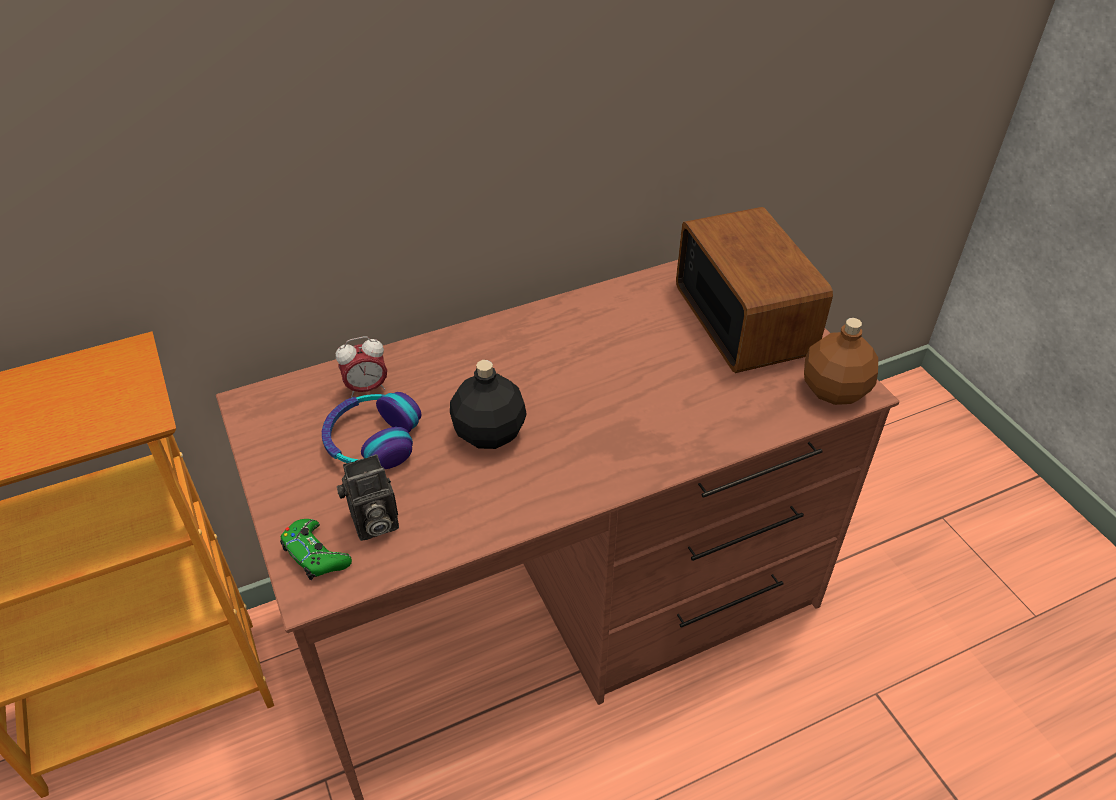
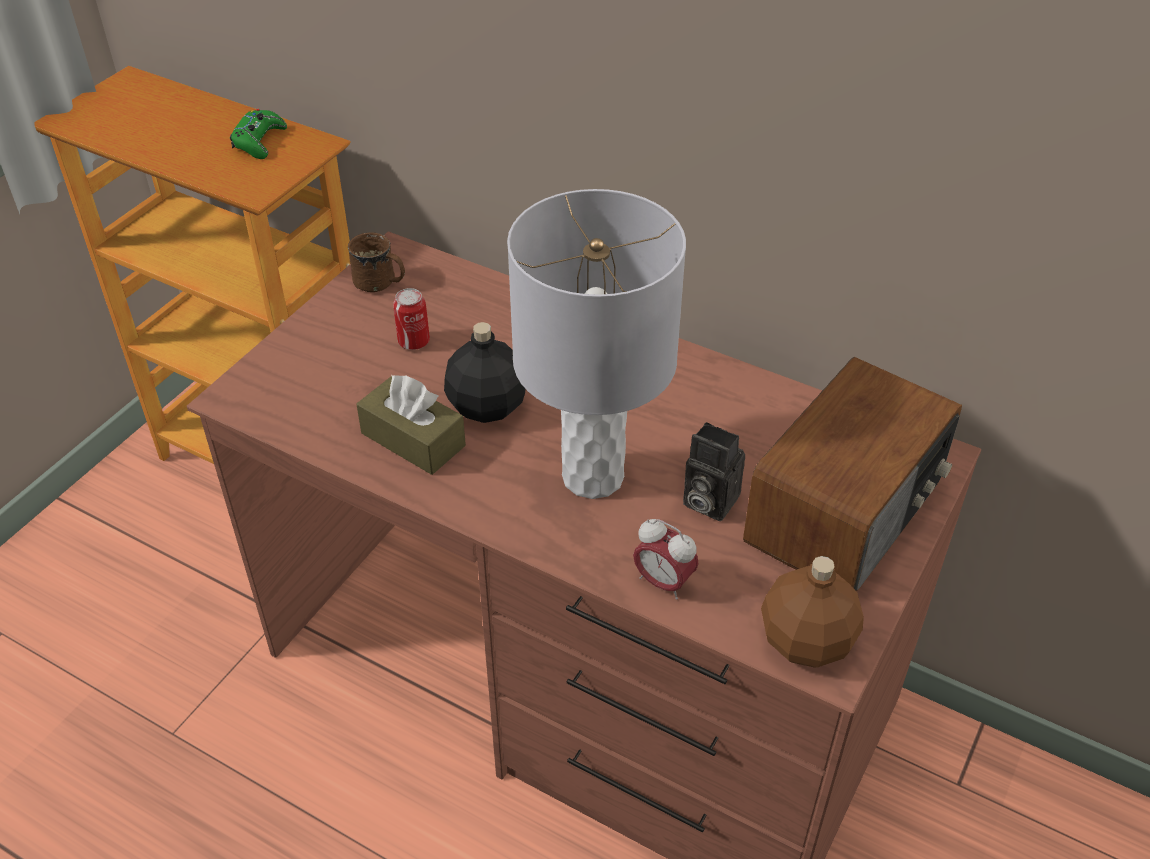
camera: 55 degrees right, 0 degrees up
(278, 428) = (380, 283): none -> brown mug
(316, 554) = (267, 379): green game controller -> green game controller (259, 141)
(366, 388) = (471, 304): alarm clock -> alarm clock (663, 582)
(372, 440) = (414, 342): headphones -> can
(373, 524) = (323, 393): camera -> camera (706, 501)
(484, 492) = (413, 439): none -> brown tissue box
(614, 413) = (593, 477): none -> grey table lamp

